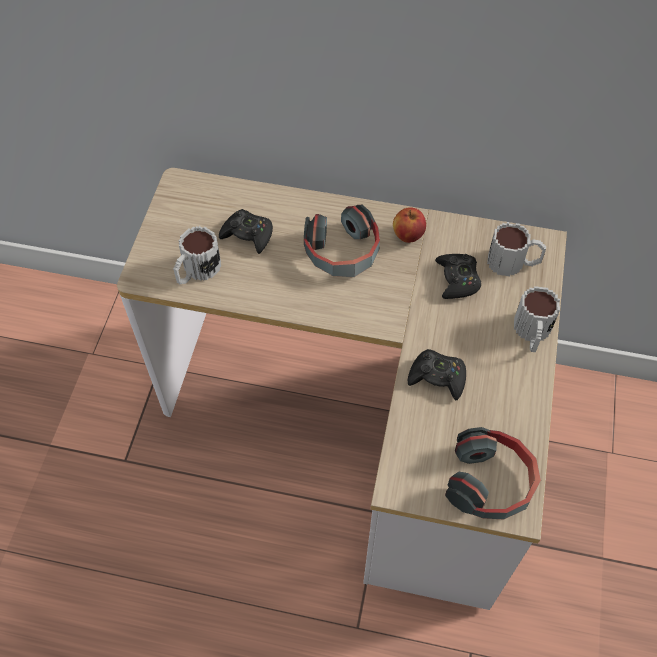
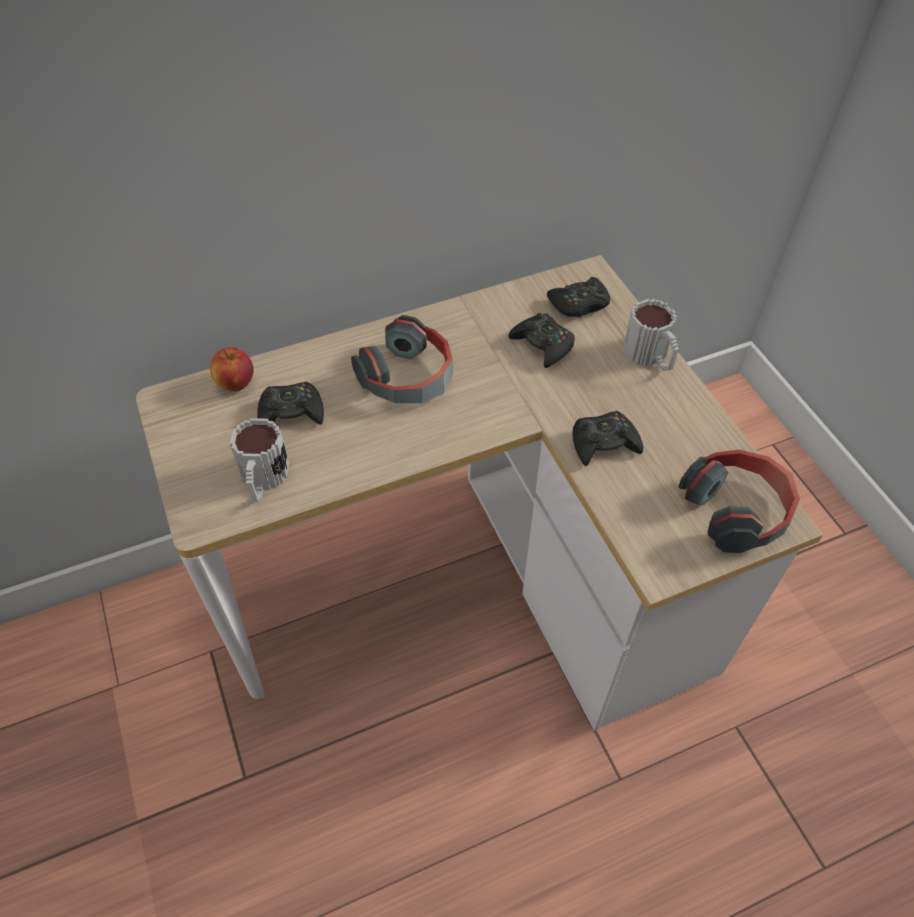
camera: 35 degrees left, 5 degrees down
(408, 235) = (460, 329): apple -> apple (236, 383)
(513, 263) = (579, 304): mug -> black game controller

